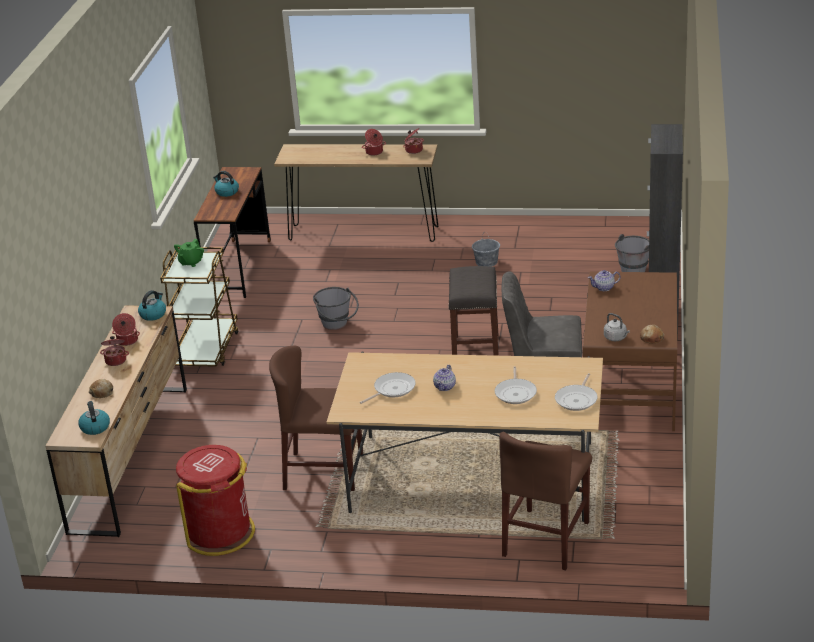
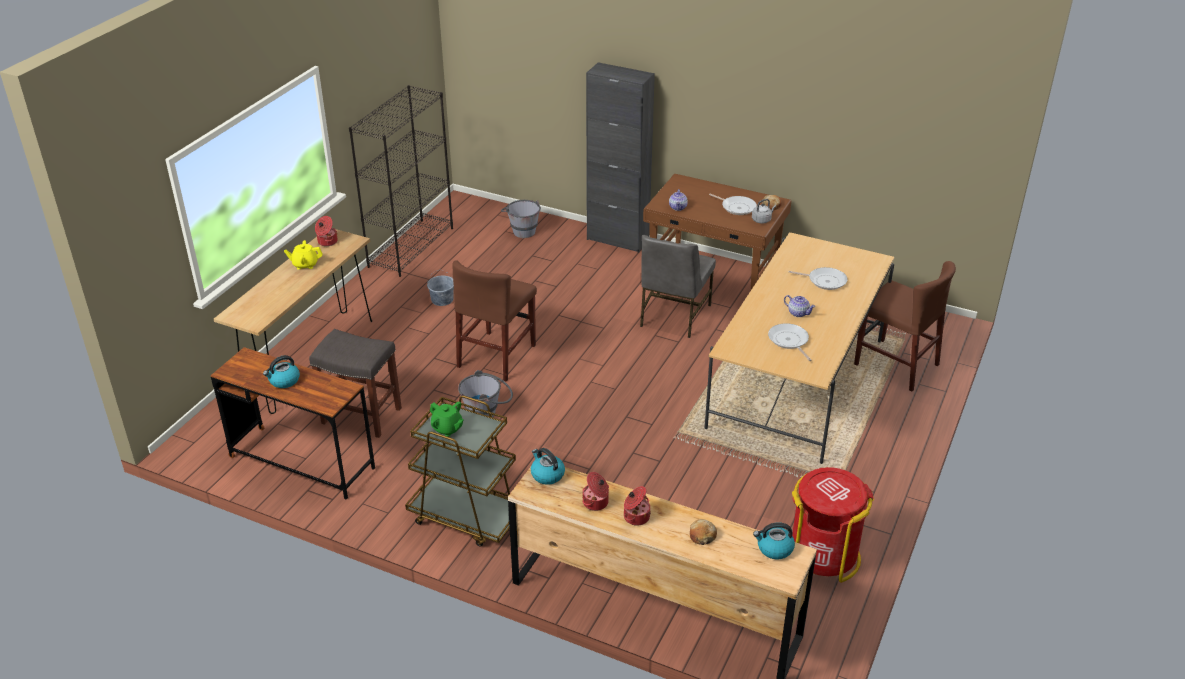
camera: 75 degrees left, 5 degrees up
(324, 472) = (748, 468): brown chair -> brown chair (497, 356)
(374, 152) = (305, 264): cooking pot -> yellow teapot
(476, 351) = (597, 339): grey stool -> grey stool (363, 415)
(560, 225) = (411, 247): none -> black bookcase
(577, 399) = (847, 256): frying pan -> frying pan (737, 207)

